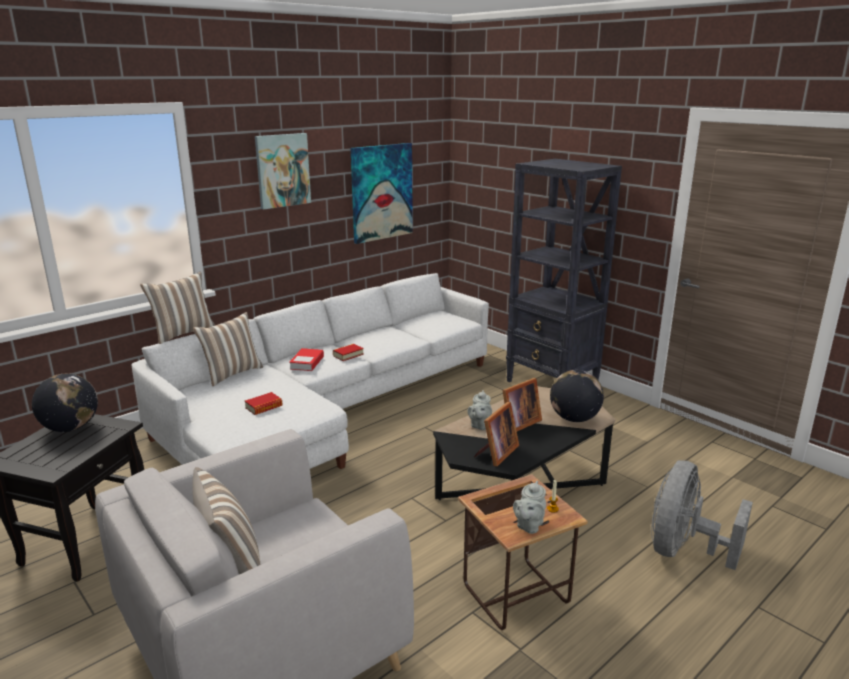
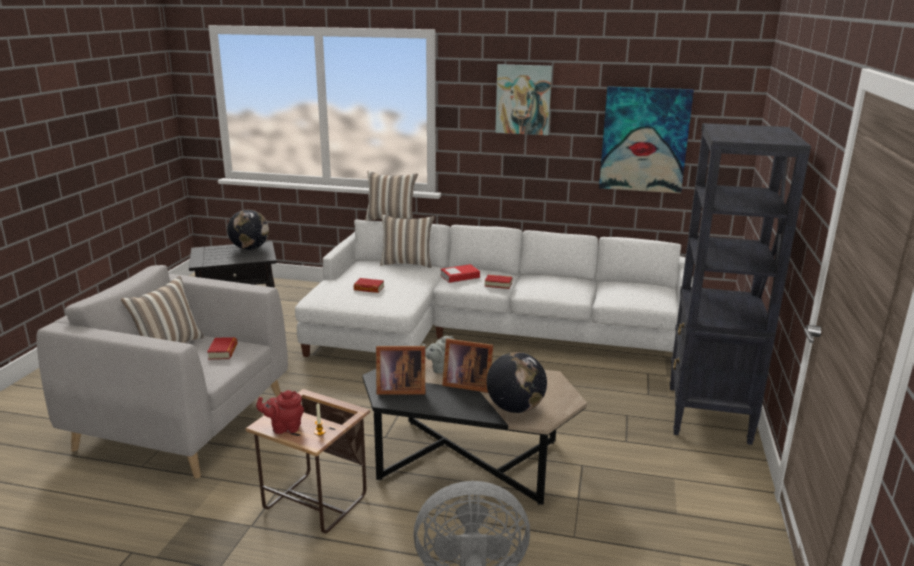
camera: 55 degrees right, 0 degrees up
(298, 528) = (223, 352): none -> book
(529, 525) = (284, 428): grey teapot -> red teapot

